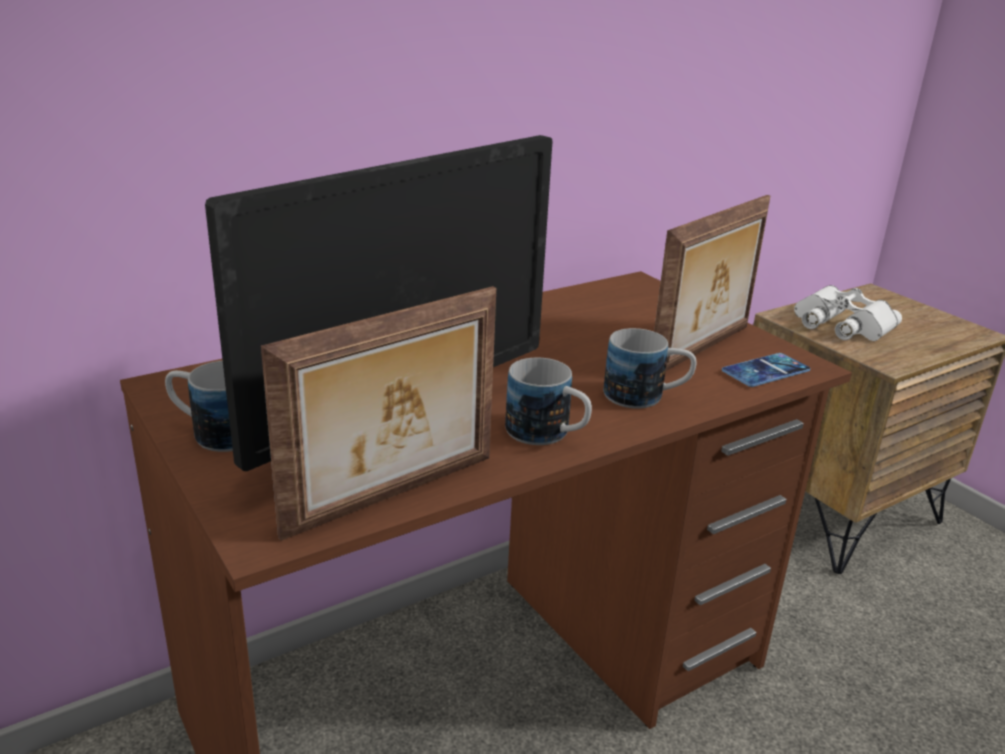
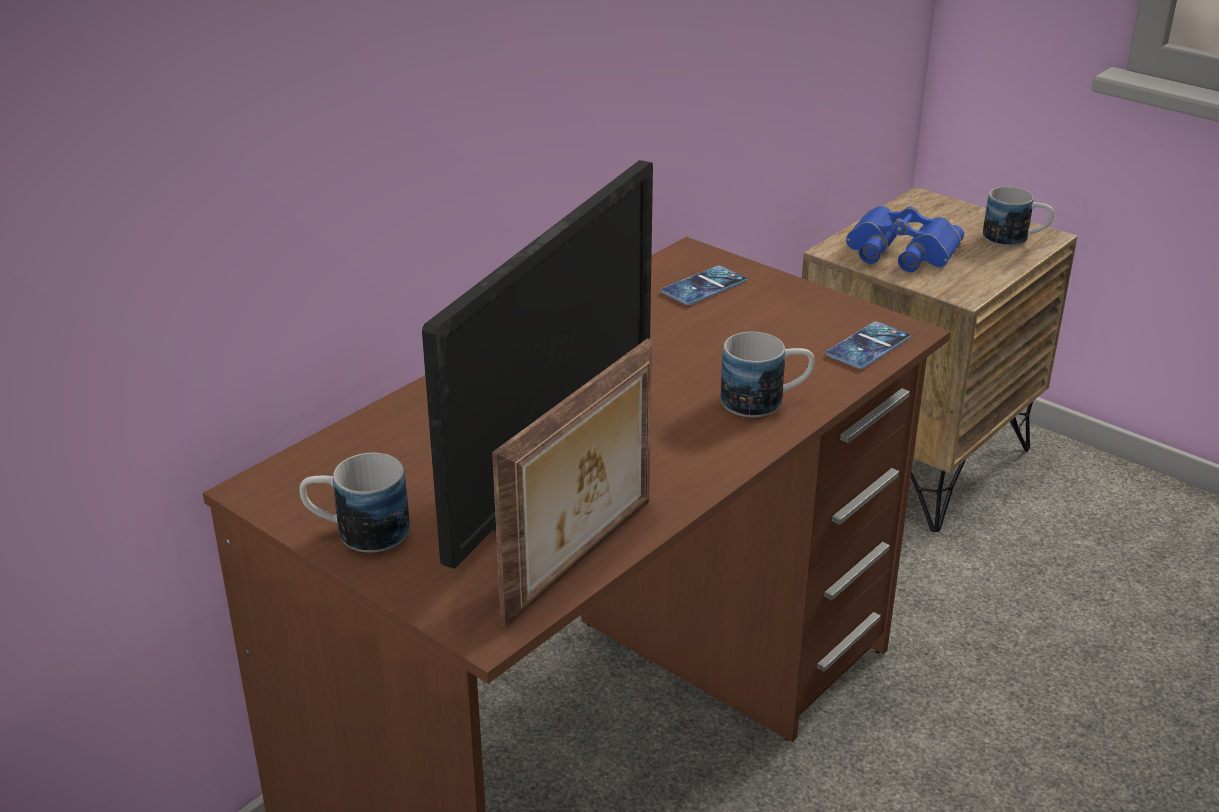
camera: 15 degrees left, 5 degrees up
(548, 435) = (692, 465): mug -> mug (1015, 239)
(636, 305) = (704, 286): none -> phone
(703, 351) = (798, 334): picture frame -> none
(840, 324) = (899, 251): white binoculars -> blue binoculars

